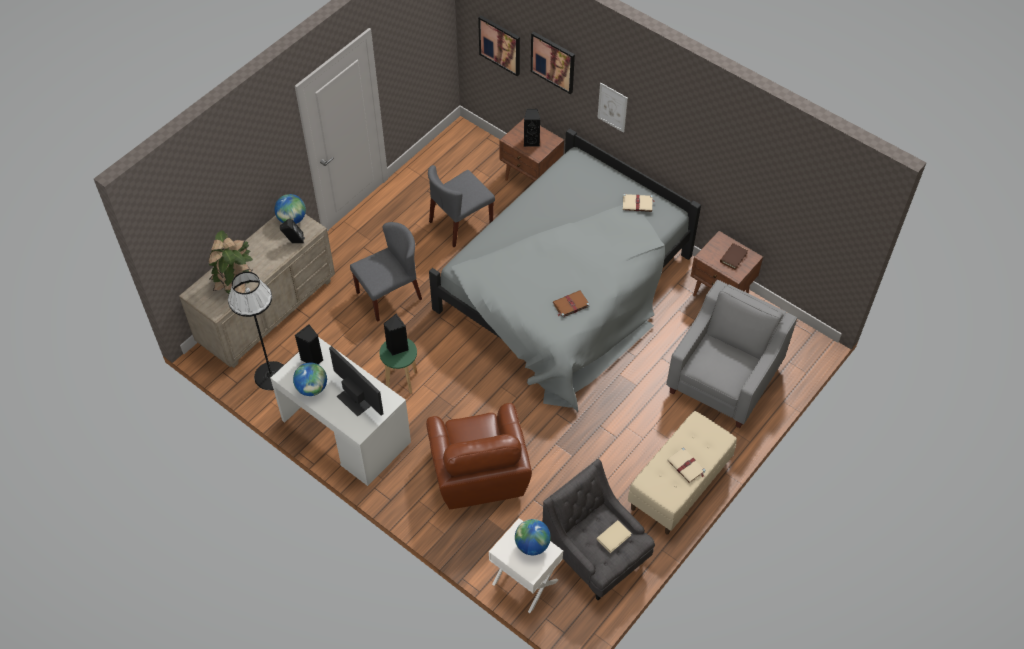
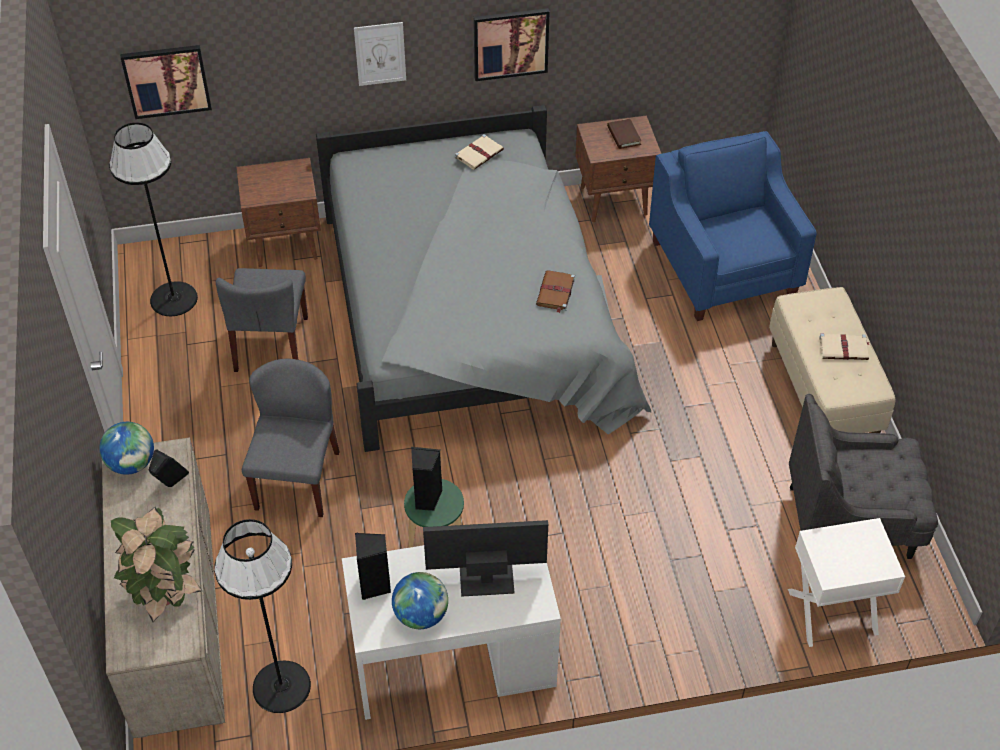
camera: 50 degrees left, 5 degrees down
(449, 164) = (174, 299): none -> black floor lamp
(478, 472) = (642, 558): brown armchair -> none
(531, 141) = (278, 184): black speaker -> none
(532, 545) = (848, 542): globe -> none
(553, 62) = (266, 47): picture -> picture (510, 43)
(613, 537) = (885, 468): beige book -> none
(724, 379) = (723, 268): grey armchair -> blue armchair

